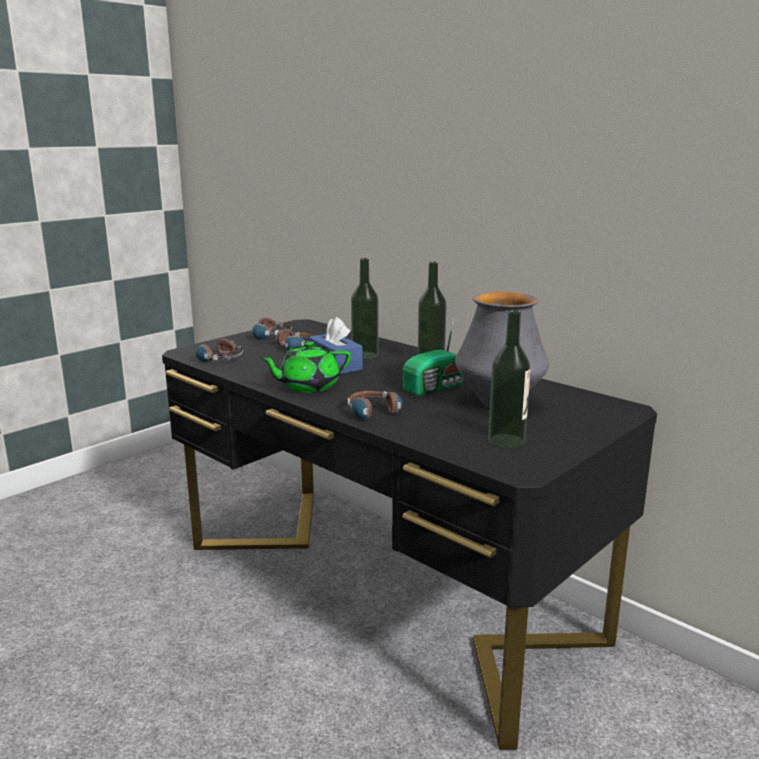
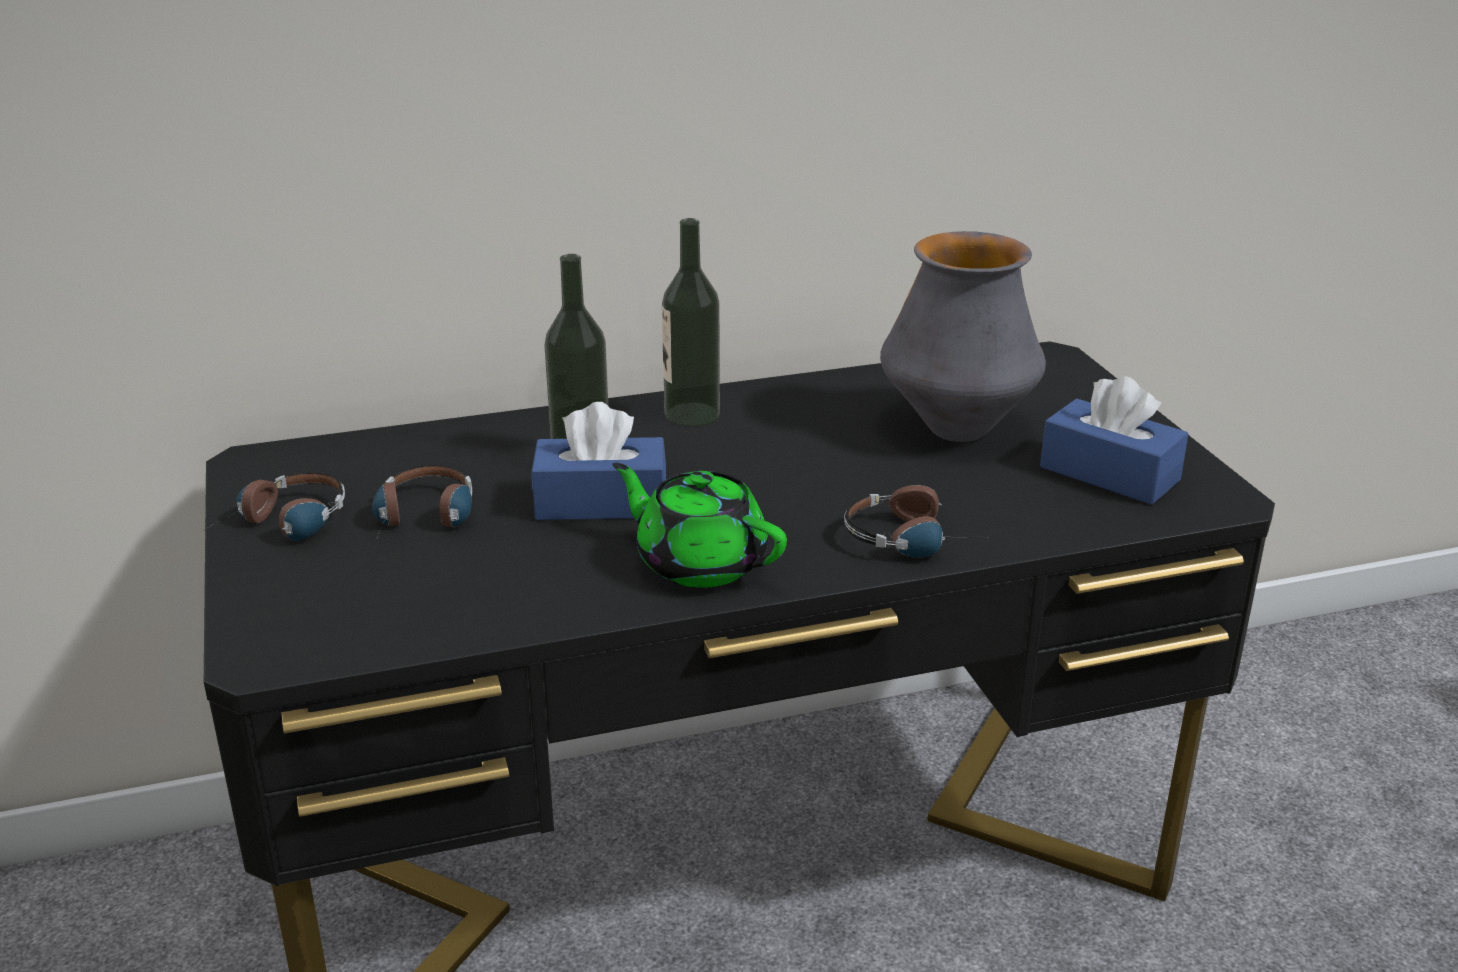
camera: 60 degrees left, 10 degrees up
(216, 358) = (377, 624): headphones -> none
(308, 386) = (699, 562): green teapot -> green teapot turned 120 degrees clockwise
(436, 387) = (831, 451): radio -> none
(506, 441) = (1109, 473): bottle -> blue tissue box

